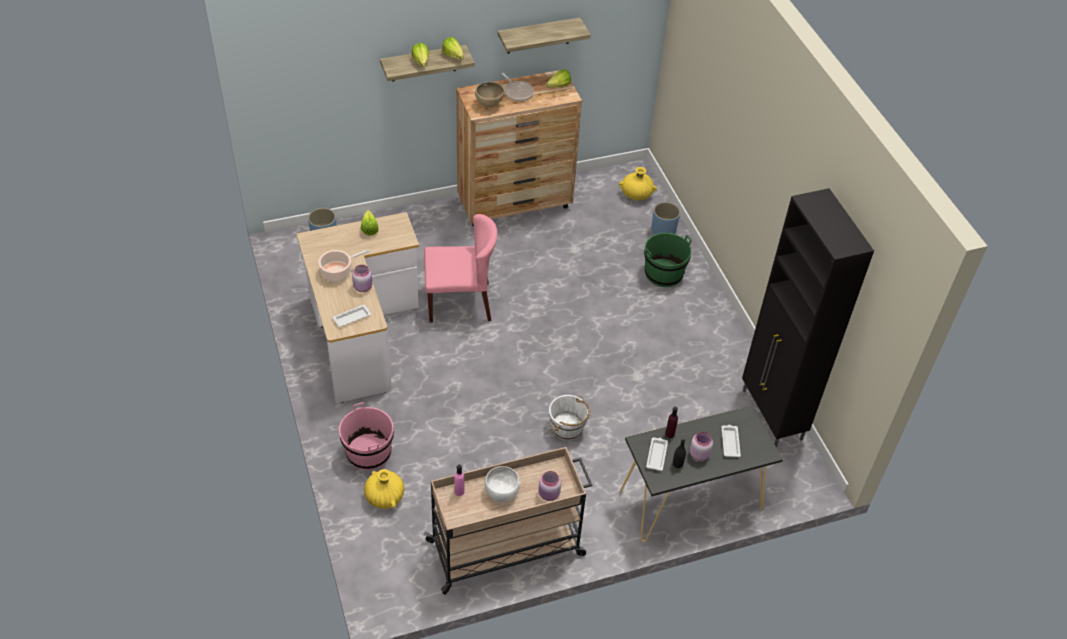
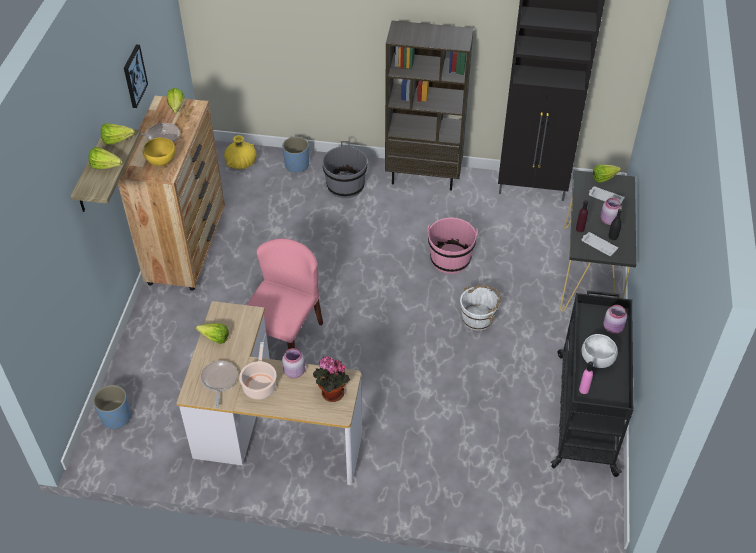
camera: 60 degrees left, 0 degrees up
(329, 248) = (219, 381): none -> frying pan
(352, 317) = (331, 394): white tray -> potted plant
(368, 452) = (428, 479): pink bucket -> pink bucket (450, 259)
(385, 497) = (488, 484): yellow vase -> none
(489, 104) = (161, 162): brown bowl -> yellow bowl
(507, 548) = (585, 411): beige cart -> black cart
(538, 36) = (134, 76): shelf -> picture
(663, 273) = (345, 186): green bucket -> grey bucket
(720, 325) = (424, 177): none -> brown bookcase
(760, 435) = (606, 178): none -> lettuce

